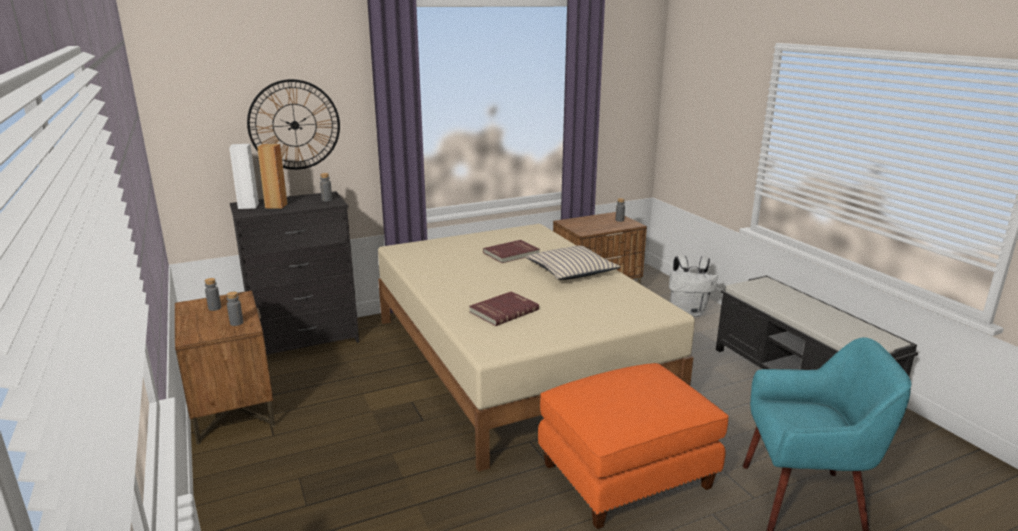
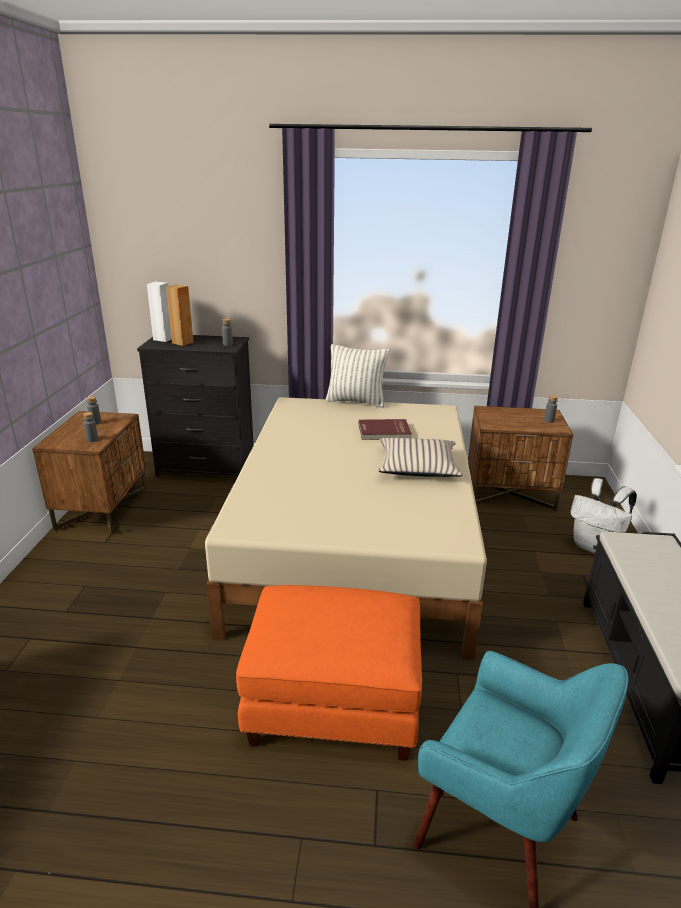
camera: 30 degrees right, 5 degrees up
(294, 125) = (215, 270): wall clock -> none
(455, 236) = (356, 401): none -> pillow
(503, 310) = (298, 490): red book -> none

